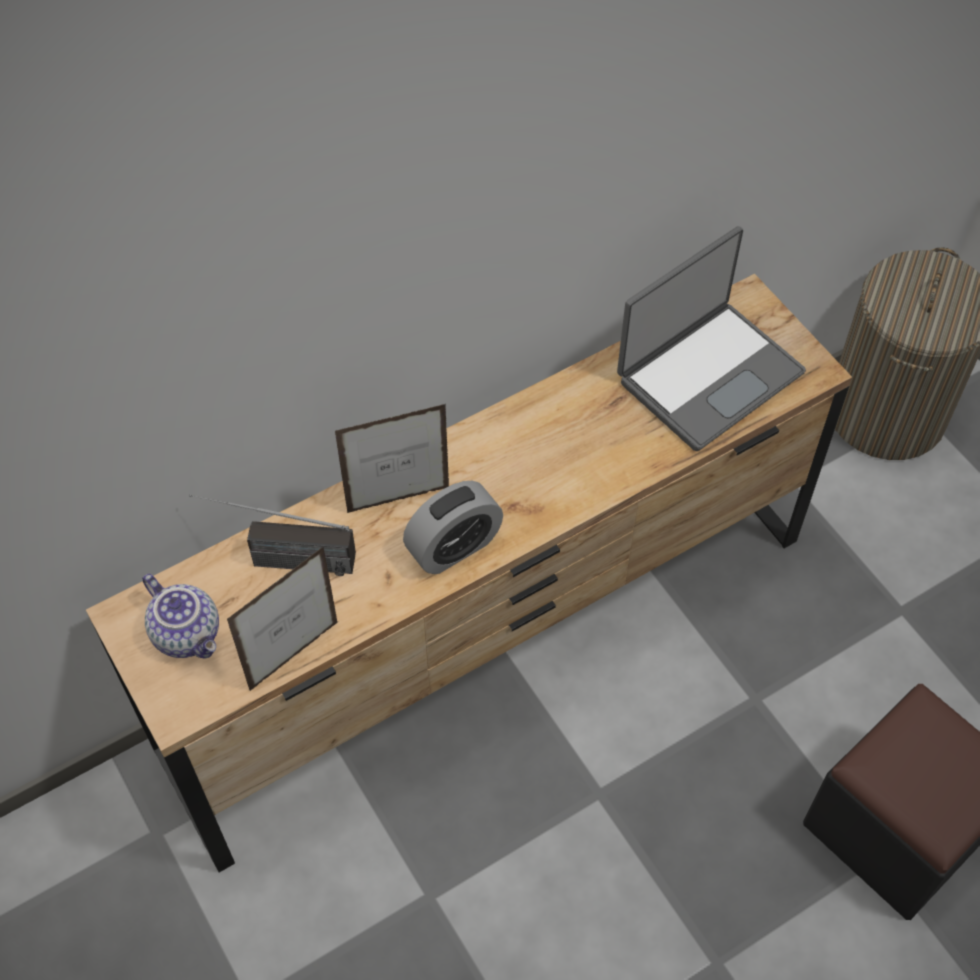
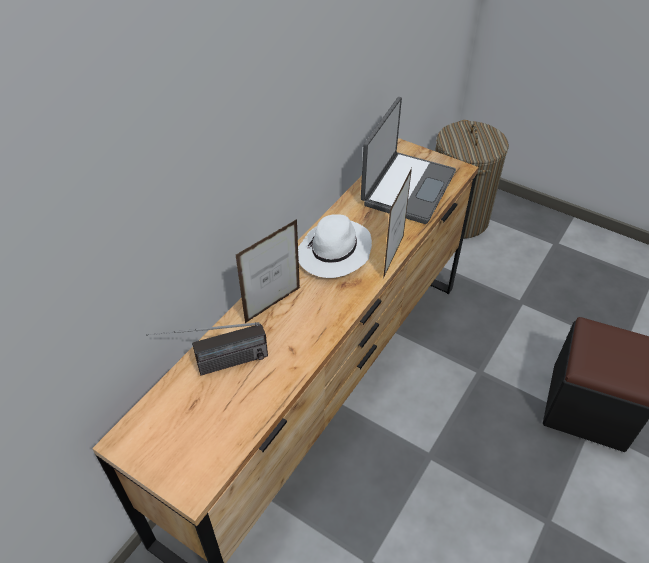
camera: 25 degrees left, 10 degrees down
(189, 633) = (176, 434): teapot -> none
(294, 656) = (257, 419): picture frame -> picture frame (393, 256)
(454, 547) = (322, 318): alarm clock -> none
(528, 449) = (334, 253): none -> white hat

